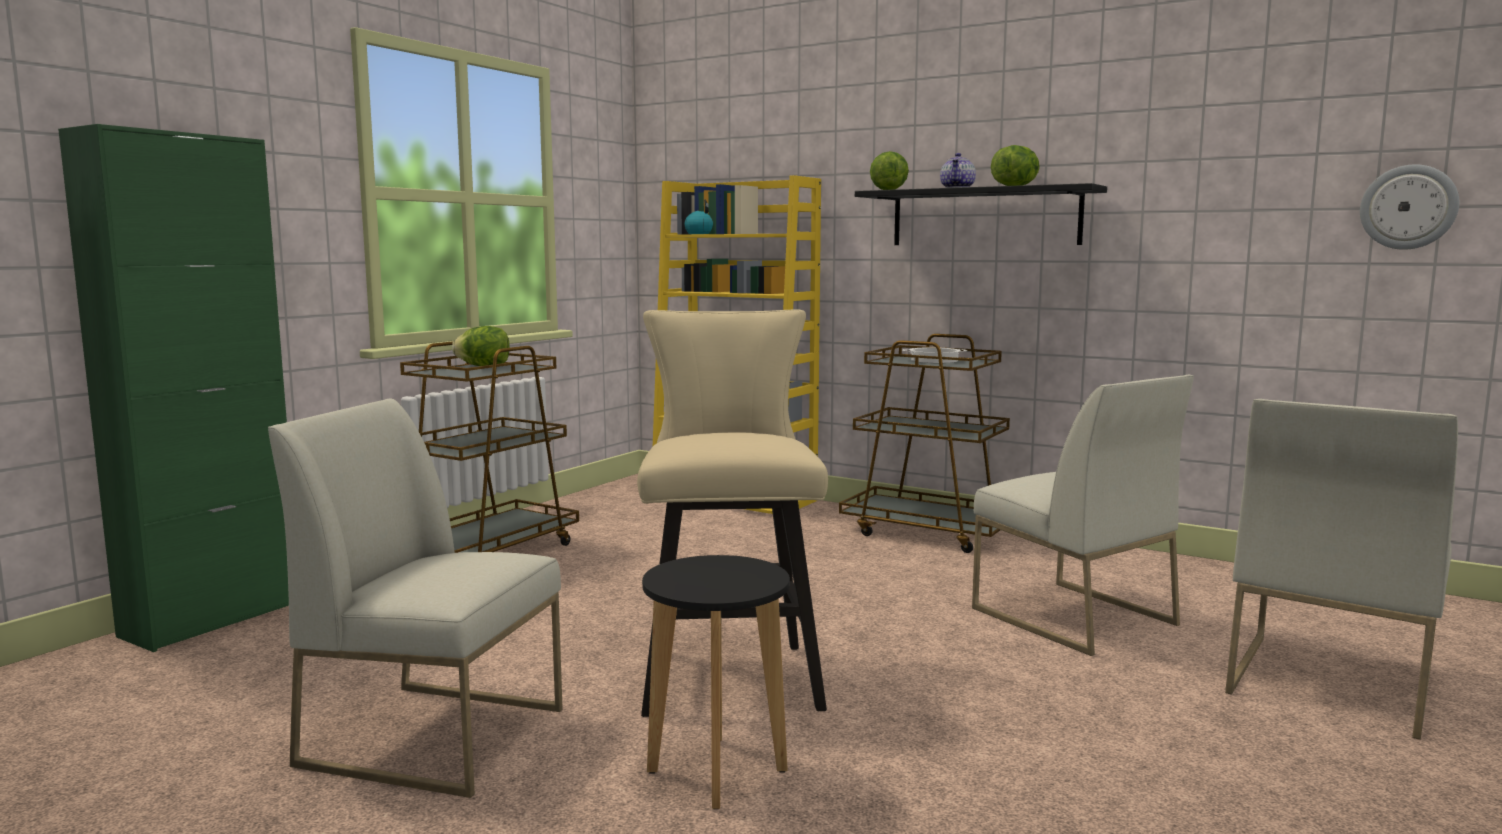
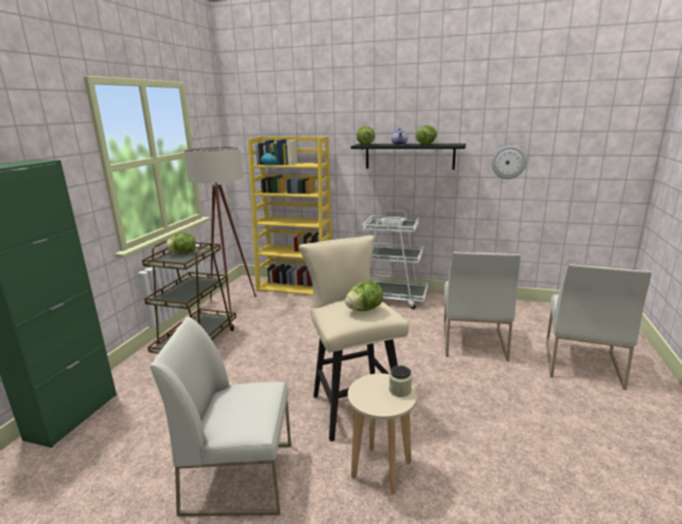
camera: 15 degrees left, 10 degrees up
(587, 514) = (231, 307): none -> beige floor lamp
(716, 771) = (381, 469): black stool -> beige stool
(742, 438) = (364, 309): none -> lettuce
(756, 578) = (400, 390): none -> jar
(928, 532) = (391, 298): brown cart -> white cart
(1071, 616) = (473, 342): white chair -> white chair turned 60 degrees clockwise
(1408, 207) = (591, 155): wall clock -> wall clock (508, 162)

